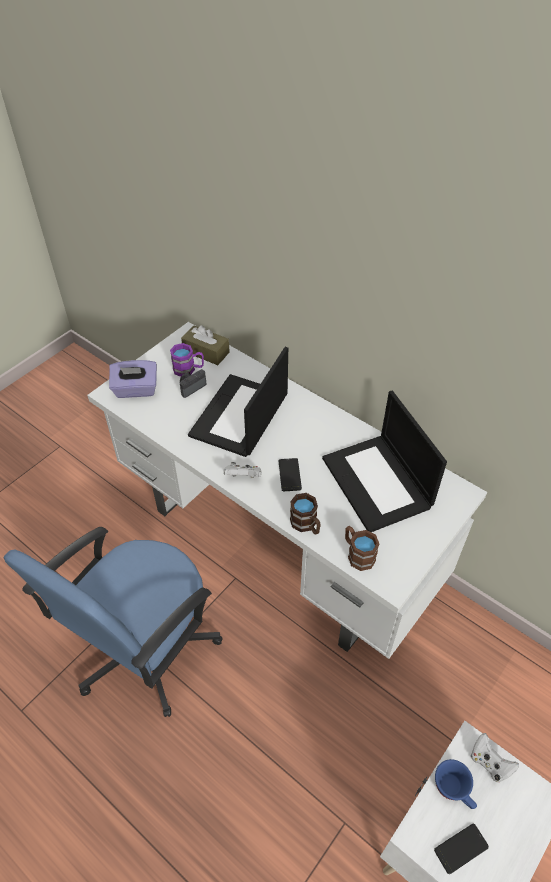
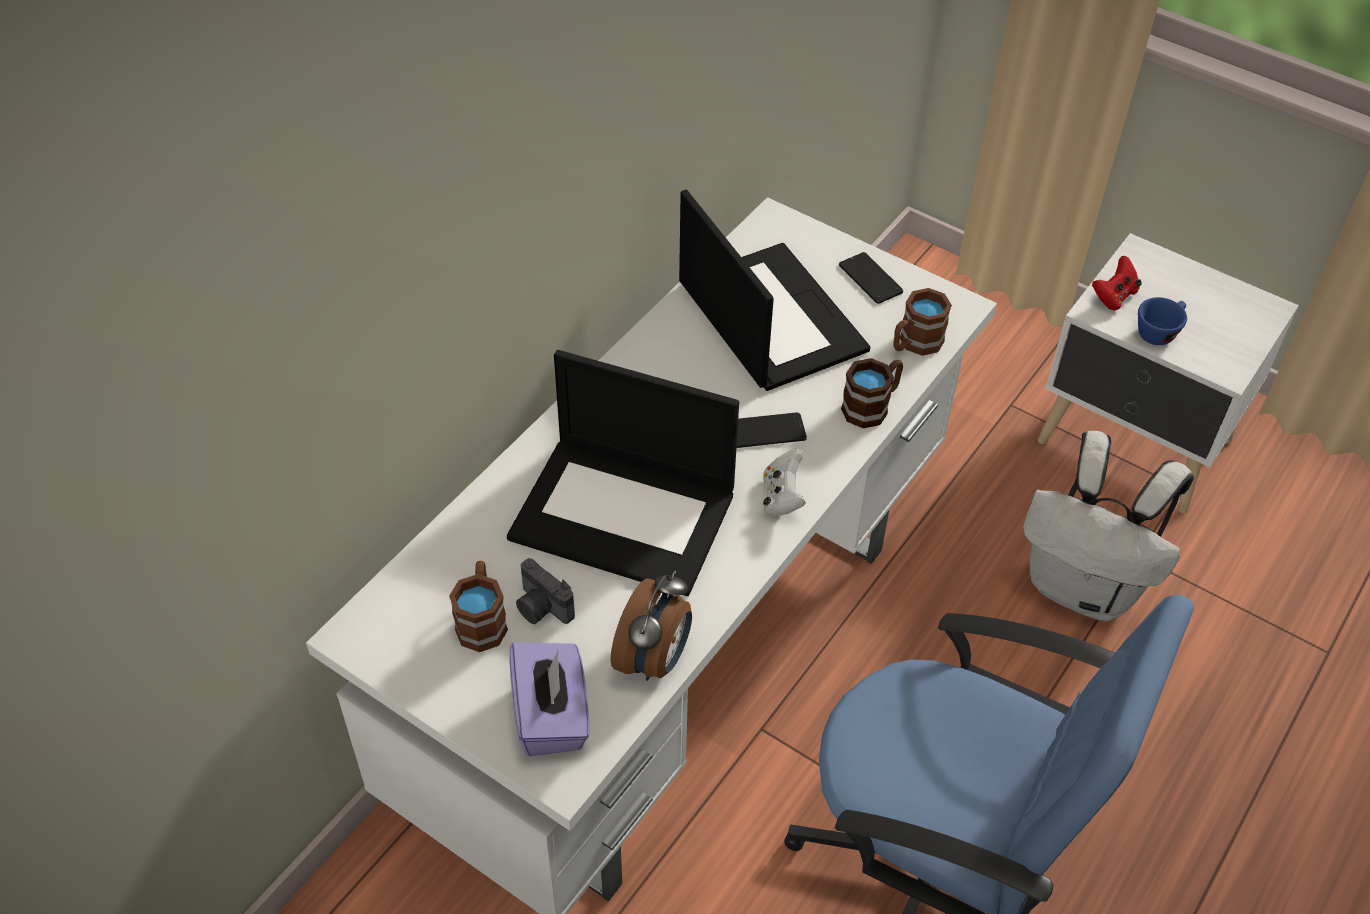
camera: 95 degrees left, 0 degrees up
(156, 423) = (654, 659): none -> alarm clock
(188, 369) = (482, 619): purple mug -> brown mug
(206, 352) = (423, 592): brown tissue box -> none
(318, 775) = (1084, 587): none -> white backpack
(378, 483) = (768, 317): laptop -> laptop turned 90 degrees counterclockwise
(461, 848) = (1224, 330): phone -> phone (870, 279)
(489, 762) = (1114, 296): white game controller -> red game controller

